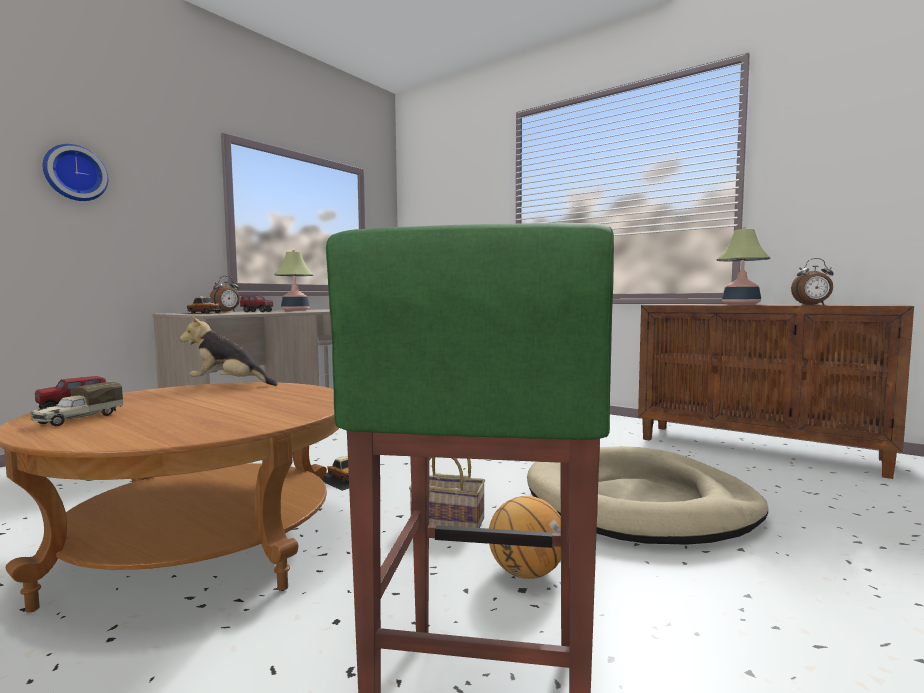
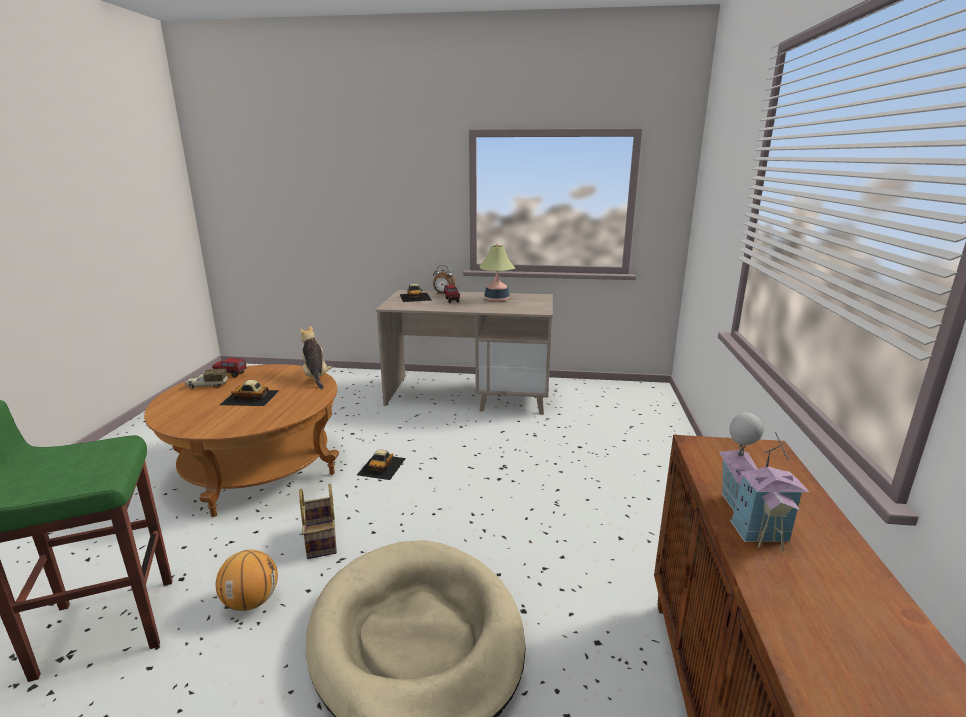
camera: 60 degrees right, 15 degrees up
(74, 173) = (362, 188): wall clock -> none
(212, 405) = (250, 397): none -> toy car
(740, 304) = (750, 518): table lamp -> toy house
(812, 305) = (775, 602): alarm clock -> none

